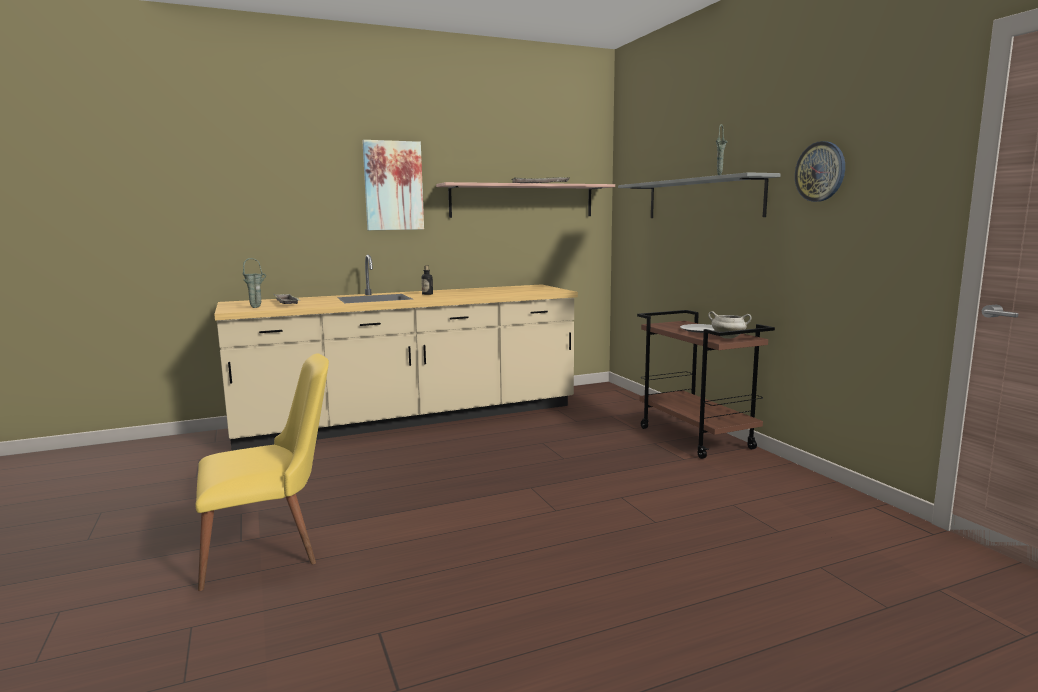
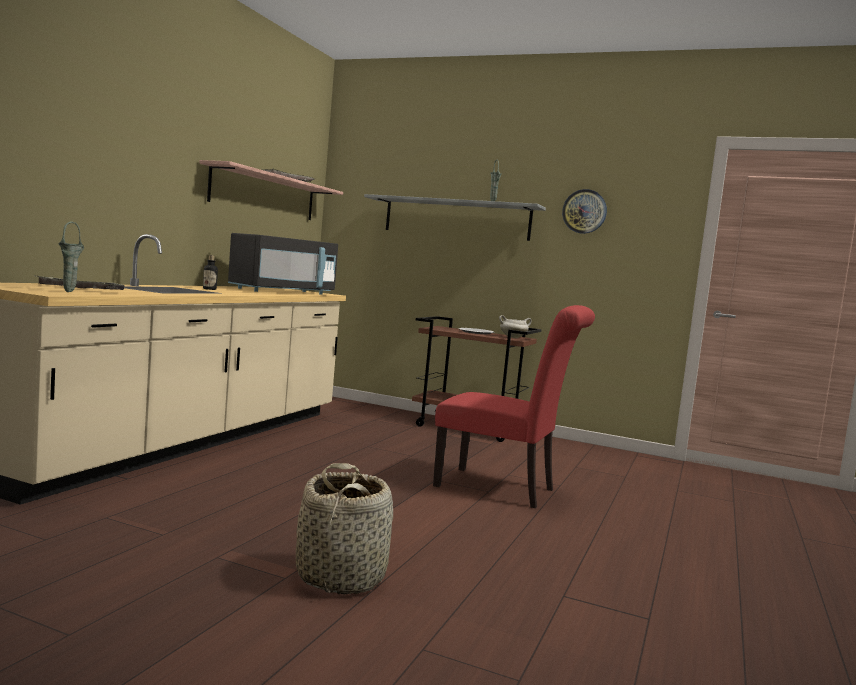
camera: 45 degrees left, 5 degrees down
(271, 551) = (341, 576): yellow chair -> basket
(393, 186) = (161, 153): picture -> none
(507, 292) = (282, 292): none -> black microwave
(576, 511) = (502, 489): none -> red chair

